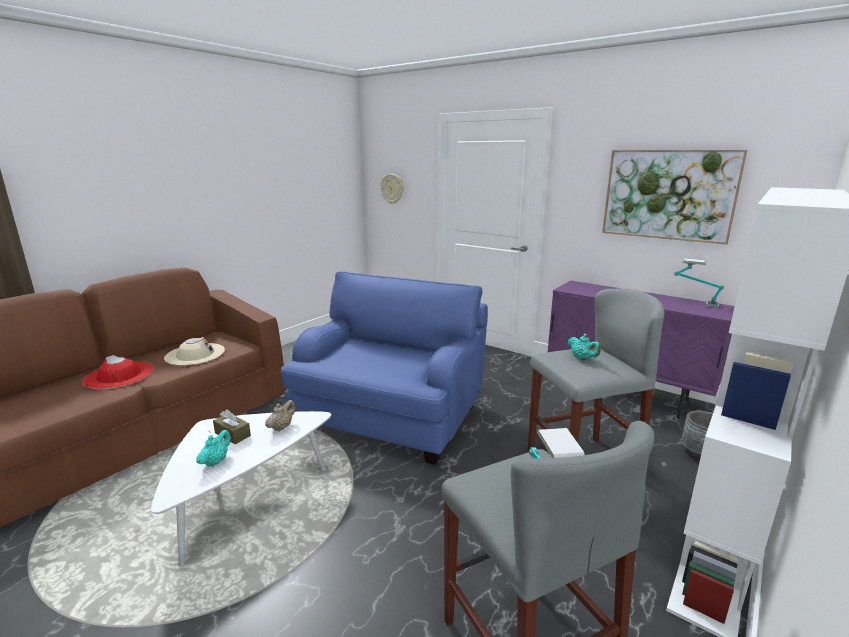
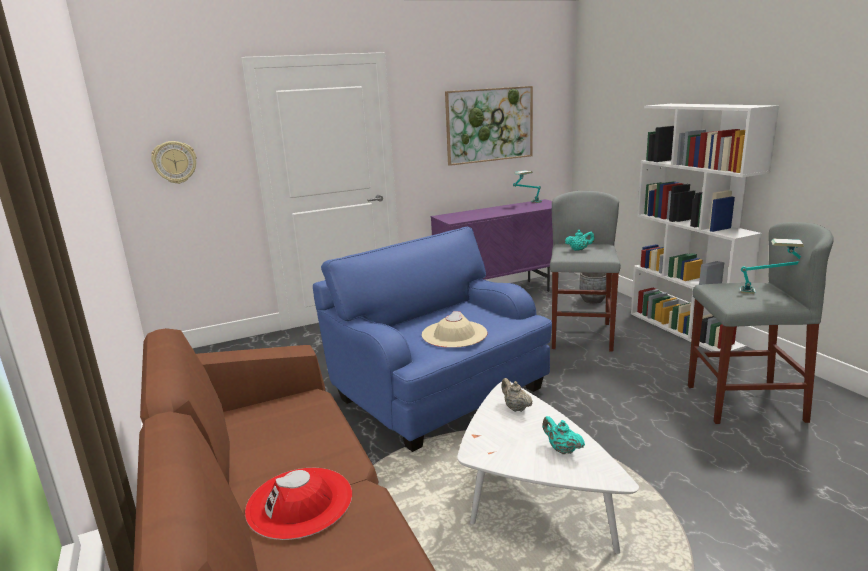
camera: 60 degrees left, 0 degrees up
(195, 354) = (291, 435): beige hat -> beige hat (454, 334)
(232, 434) = (510, 437): brown tissue box -> none

